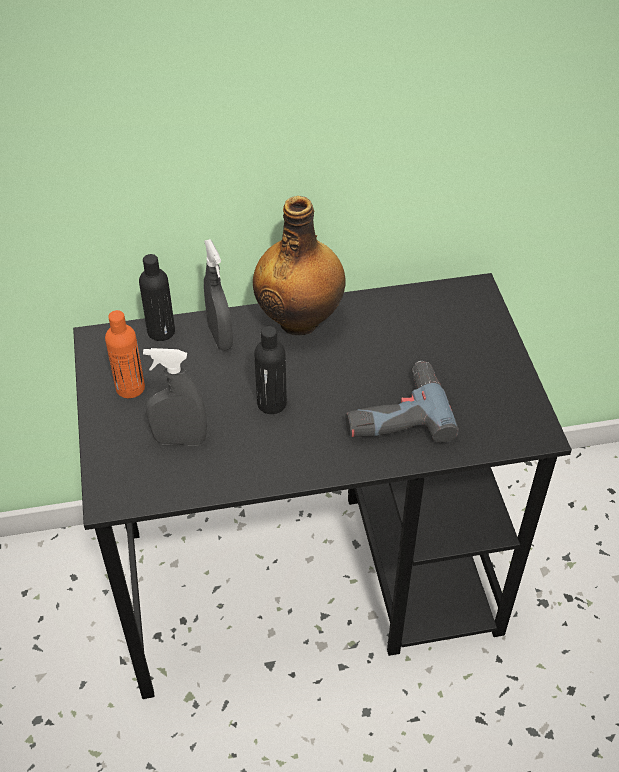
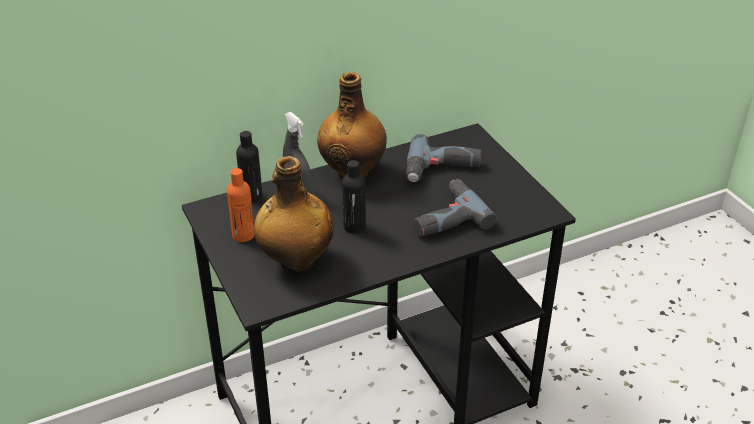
camera: 15 degrees left, 10 degrees down
(180, 440) = (295, 260): grey spray bottle -> bottle
(417, 338) = (442, 170): none -> power drill

